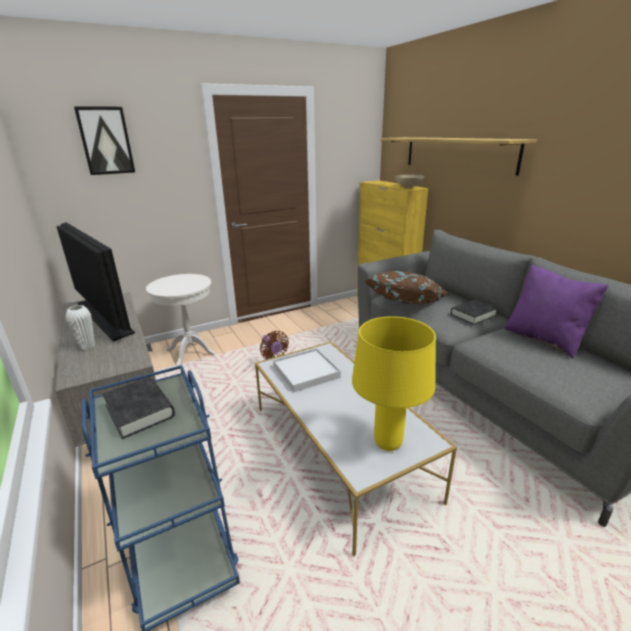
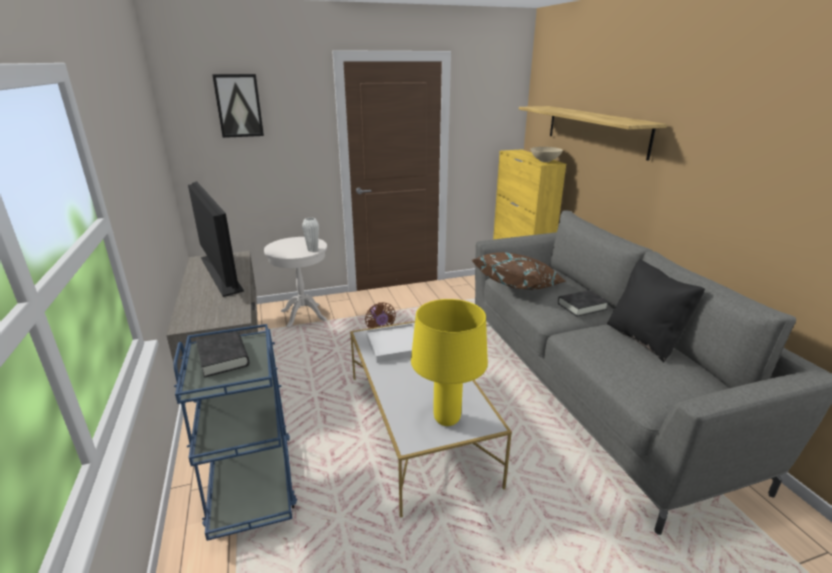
camera: 10 degrees right, 0 degrees up
(87, 346) = (200, 299): white vase -> white vase (312, 250)
(544, 339) = (644, 340): purple pillow -> black pillow

